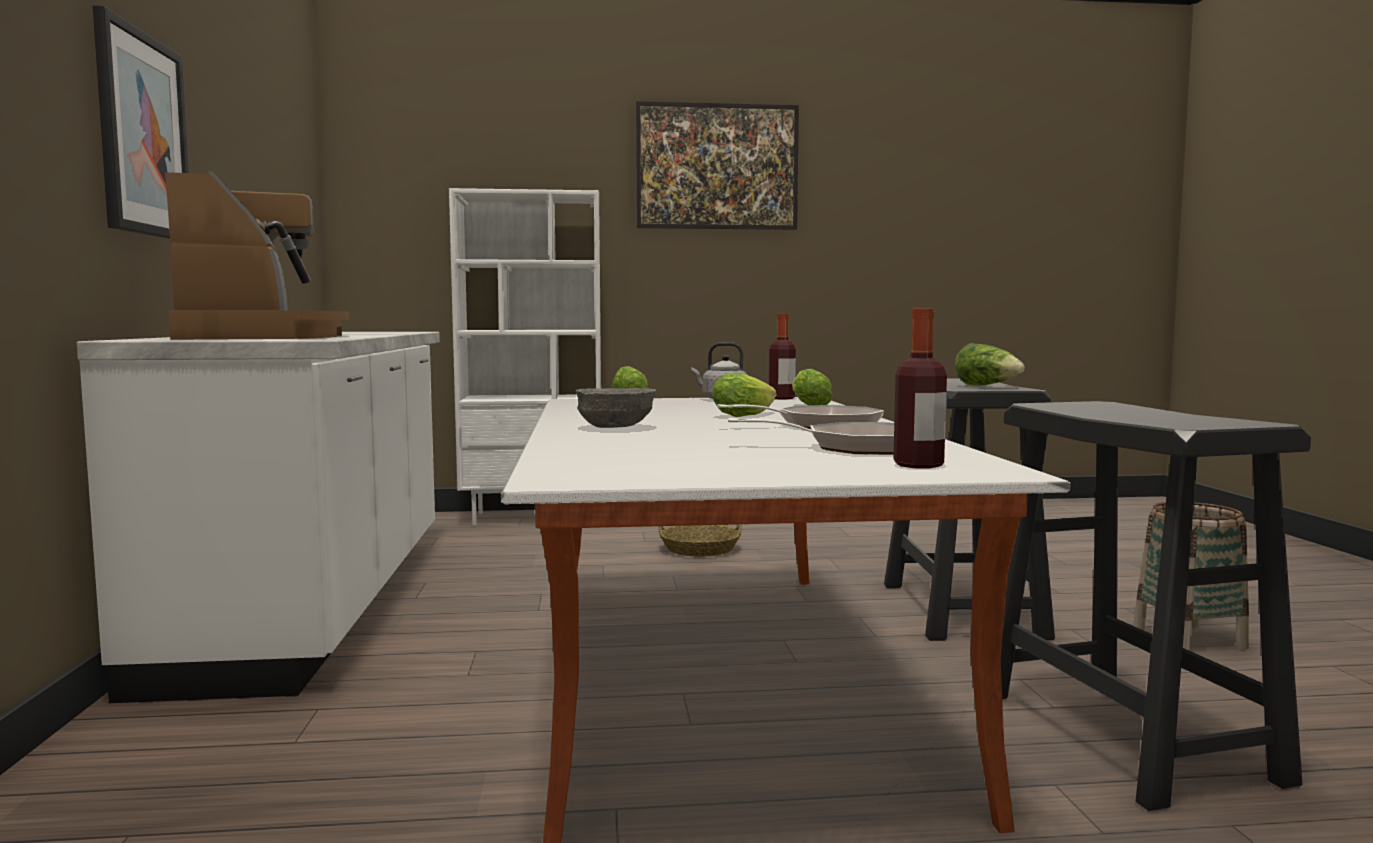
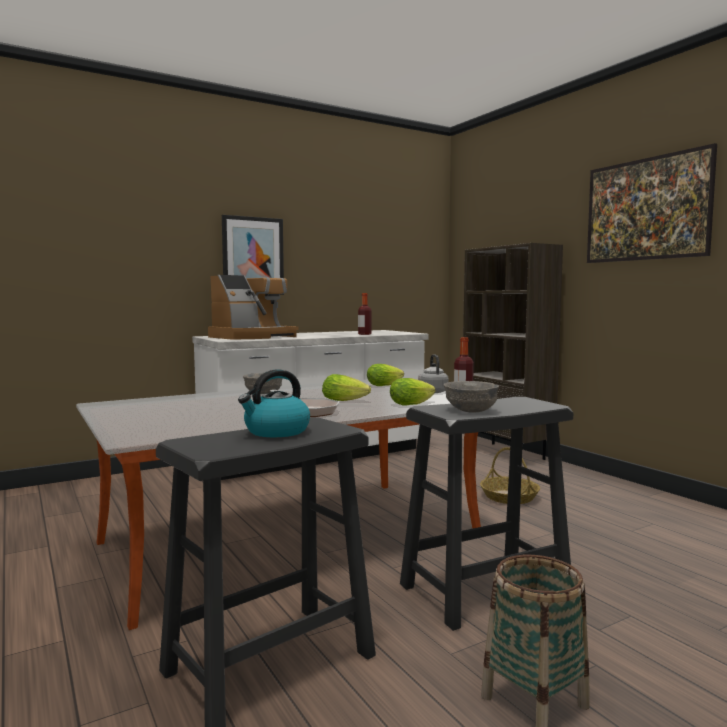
camera: 65 degrees right, 0 degrees up
(534, 517) = (507, 453): white bookcase -> brown bookcase
(856, 447) = (211, 420): frying pan -> none
(918, 465) = (149, 429): bottle -> bottle (364, 334)
(988, 386) = (471, 410): lettuce -> grey bowl
(1114, 411) = (276, 432): none -> kettle

